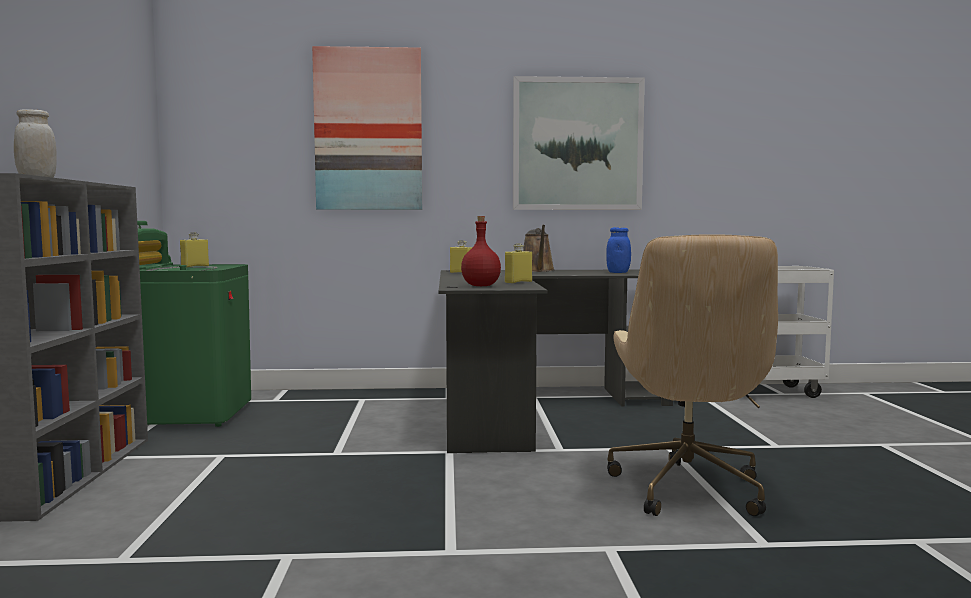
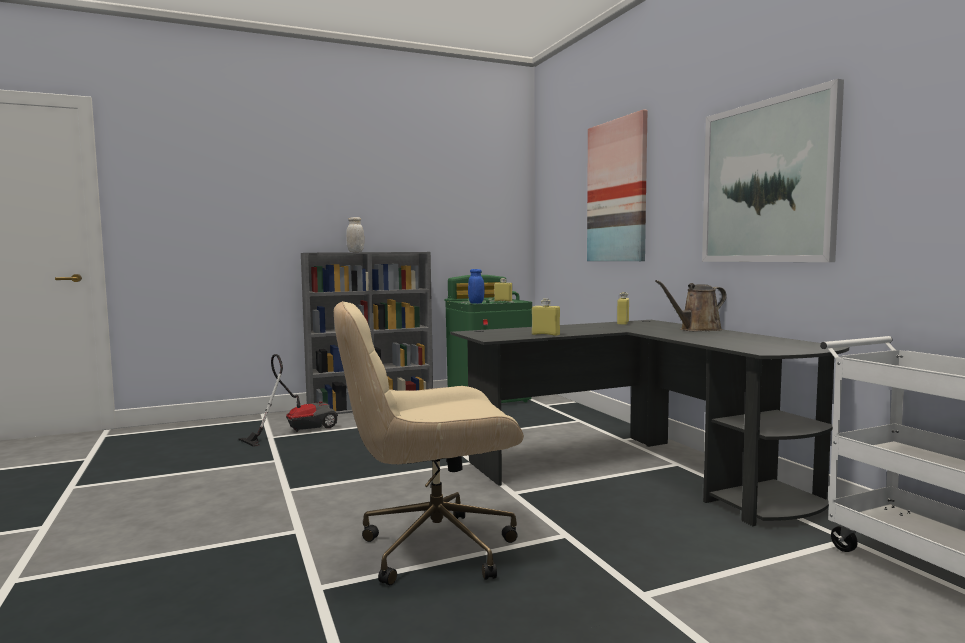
camera: 70 degrees right, 0 degrees up
(117, 535) = (297, 430): none -> vacuum cleaner
(480, 286) = (488, 332): red bottle -> none
(618, 272) = (737, 341): blue jar -> blue jar (476, 303)

